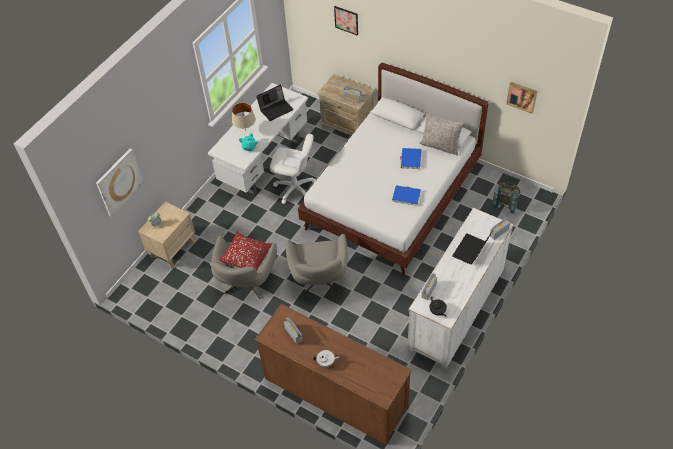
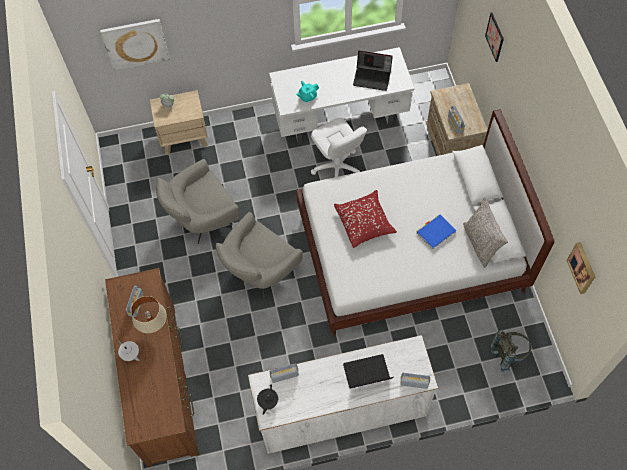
camera: 45 degrees right, 10 degrees up
(245, 130) = (323, 77): beige table lamp -> beige table lamp (153, 325)
(247, 256) = (208, 197): red pillow -> red pillow (364, 222)
(406, 196) = (387, 265): blue book -> none

